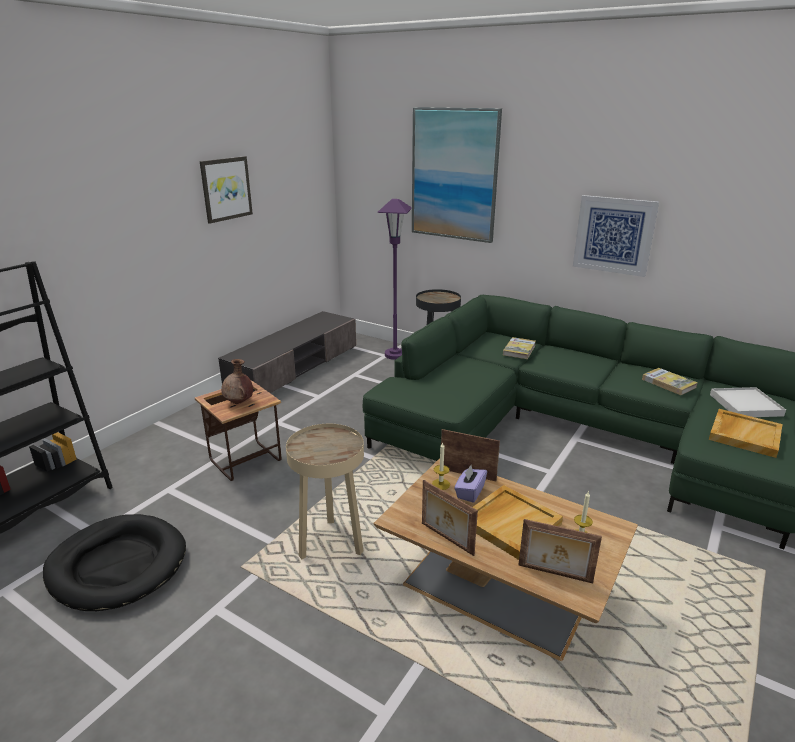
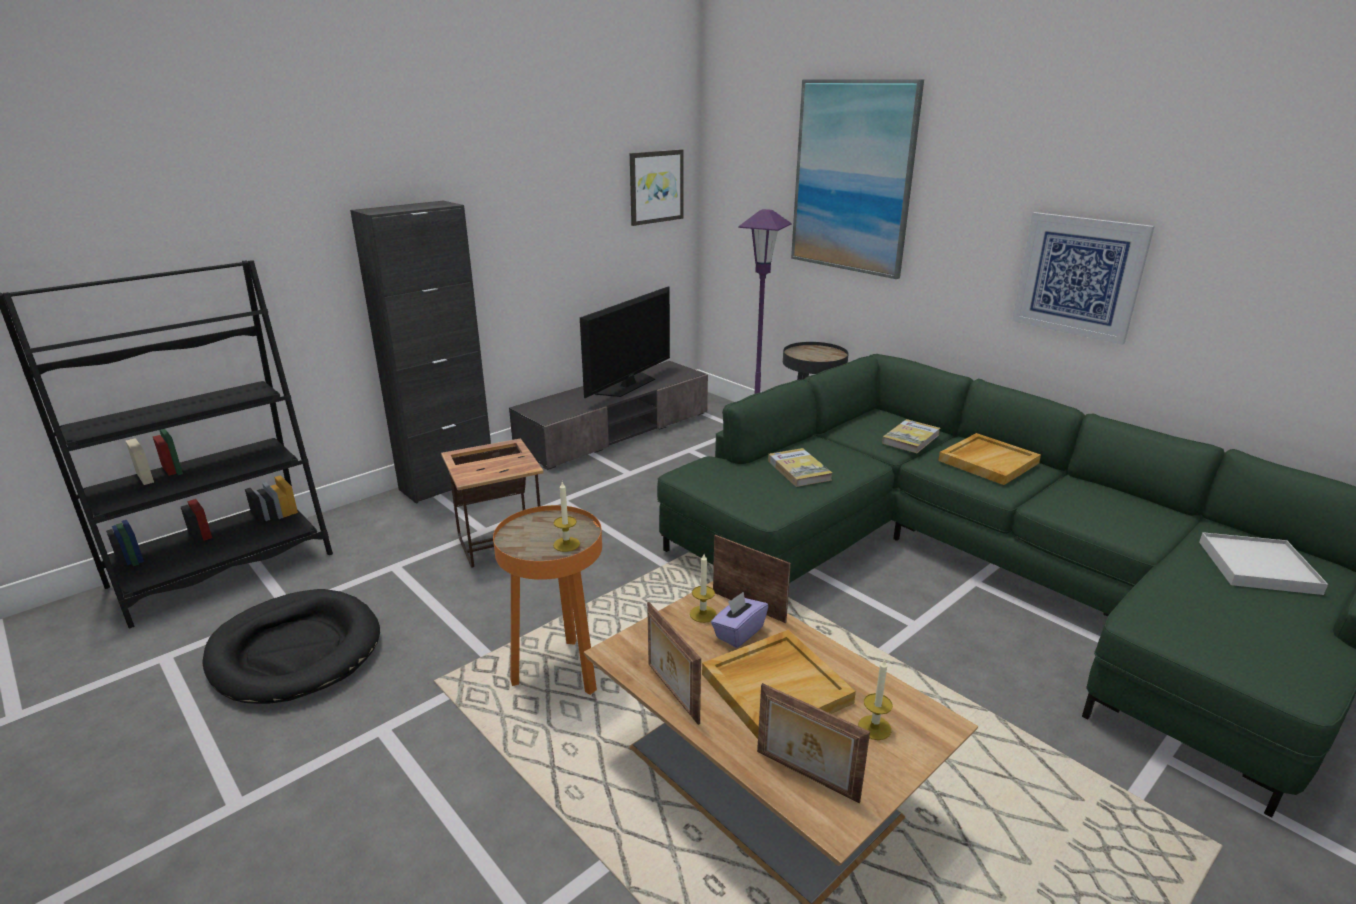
camera: 15 degrees right, 0 degrees up
(181, 420) = (447, 482): none -> black cabinet
(226, 189) = (533, 186): picture -> picture (656, 187)
(239, 402) = (490, 465): brown vase -> none
(301, 332) = (628, 385): none -> television
(330, 544) = (558, 673): beige side table -> orange side table
(341, 450) = (566, 544): none -> candle
(668, 383) = (1132, 515): book -> book (799, 470)
(744, 434) = (1232, 614): beige tray -> beige tray (988, 461)

